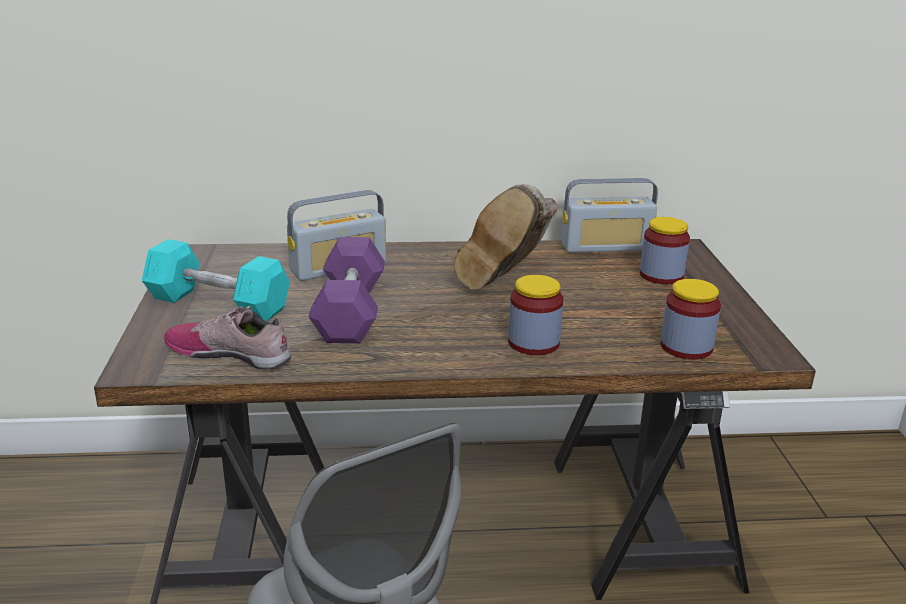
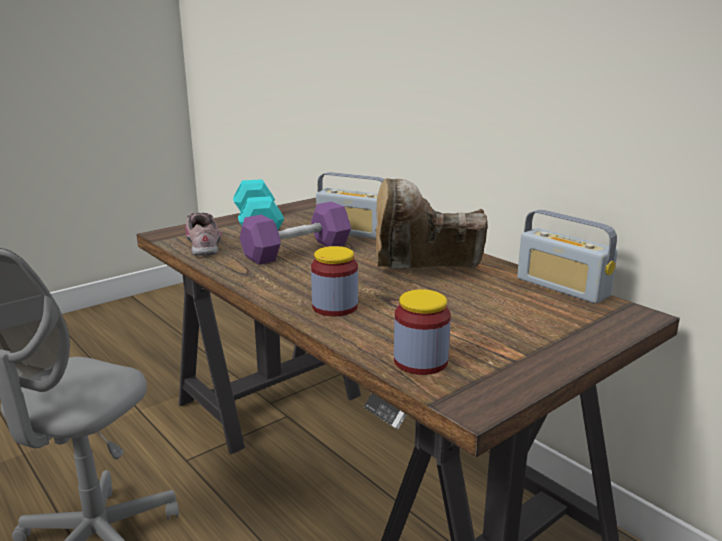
camera: 55 degrees right, 5 degrees down
(661, 275) = (551, 320): jar -> none

